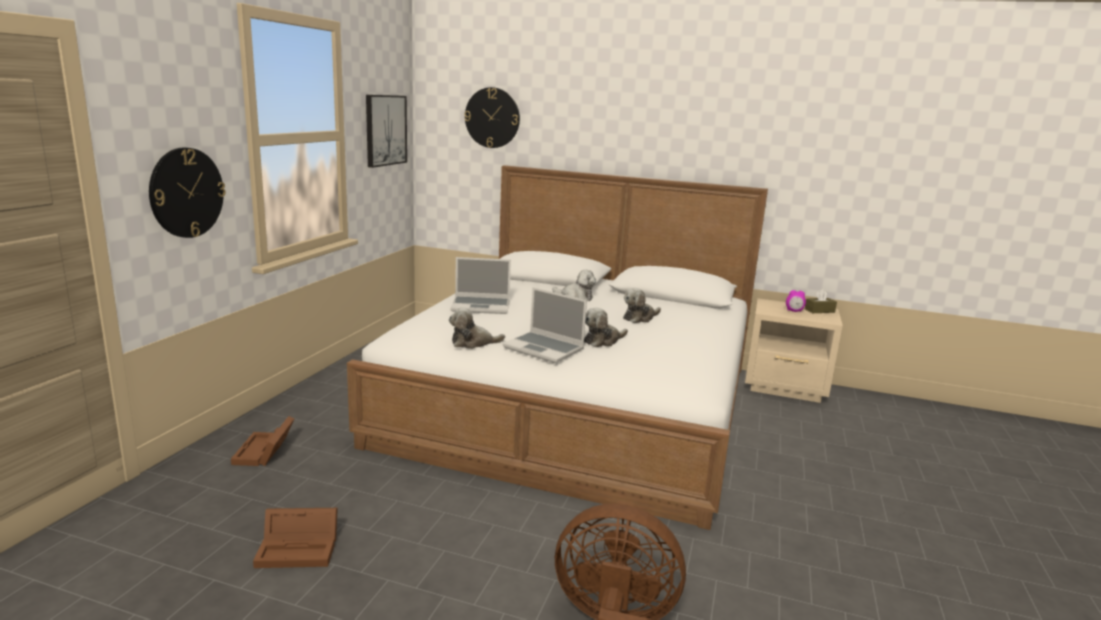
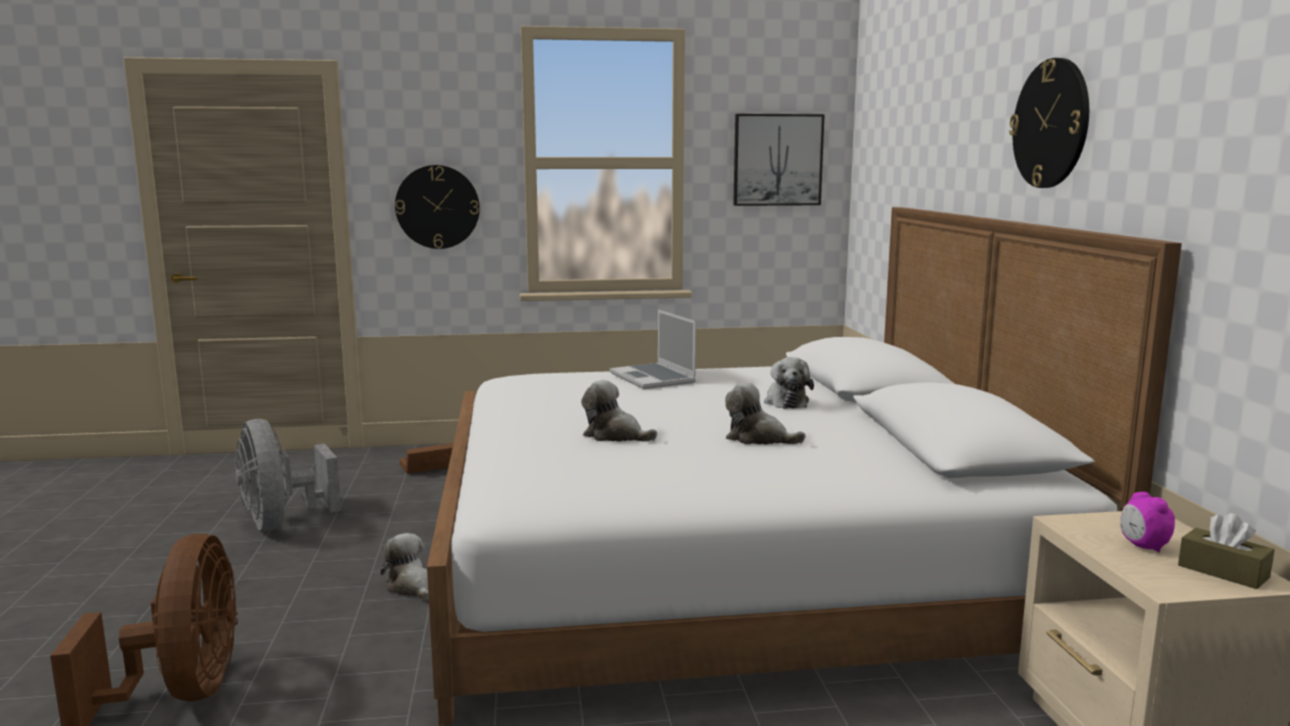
camera: 65 degrees right, 5 degrees down
(300, 549) = (281, 522): brown storage box -> grey fan
(473, 343) = (522, 396): plush toy -> plush toy (411, 587)
(492, 118) = (899, 135): wall clock -> wall clock (1051, 124)
(544, 348) = (542, 419): laptop -> none

